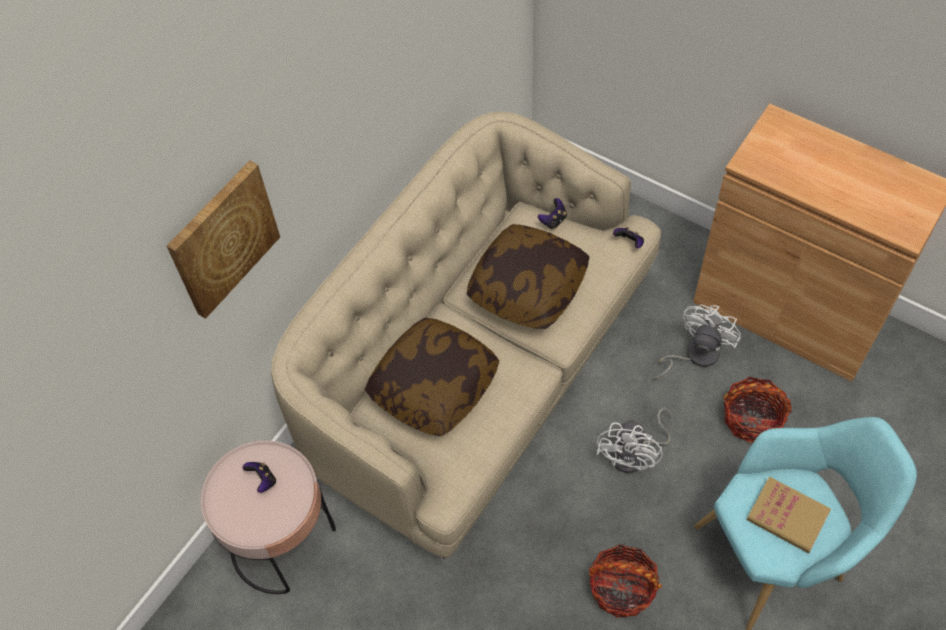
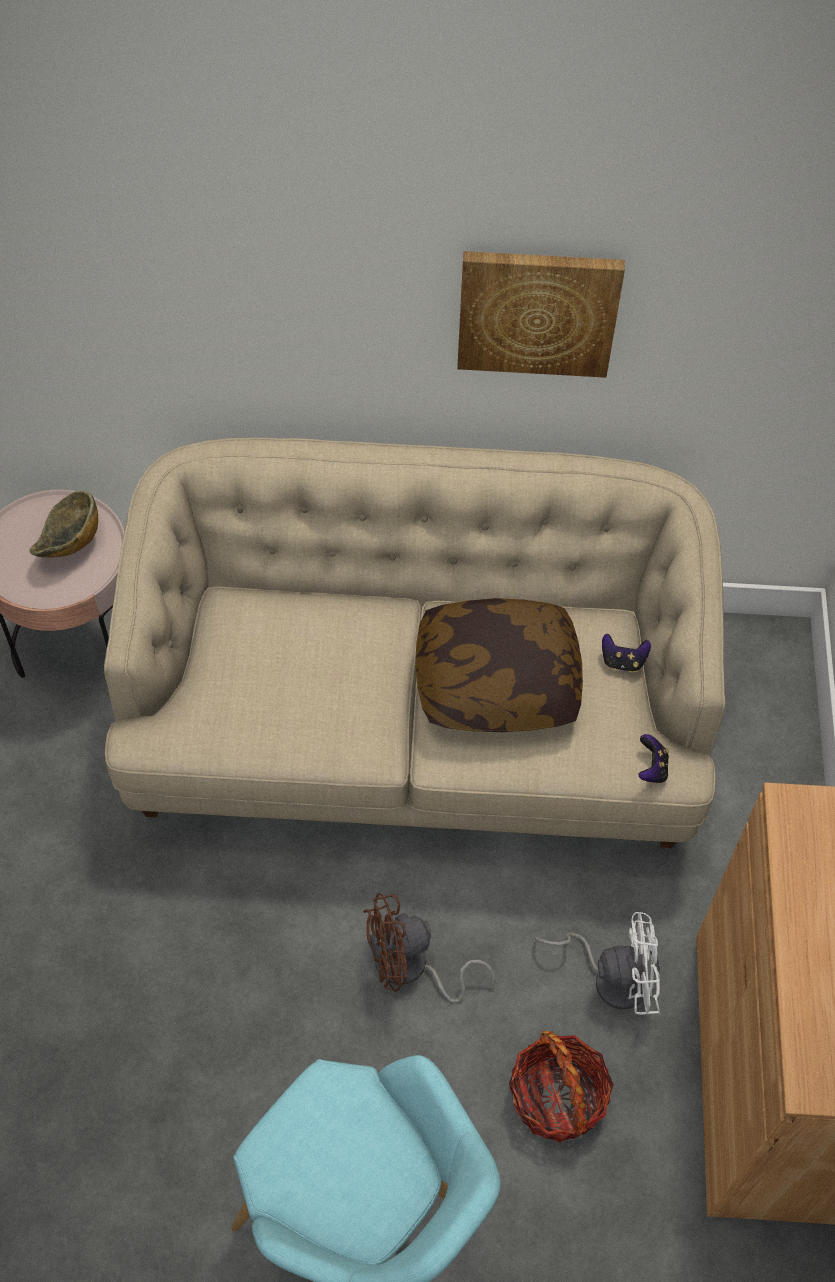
camera: 55 degrees right, 0 degrees up
(222, 238) = (167, 257): picture -> picture (537, 311)
(263, 480) = (70, 544): game controller -> bowl
(434, 386) = (289, 649): pillow -> none
(621, 588) = (211, 1039): basket -> none
(635, 454) = (411, 968): white fan -> brown fan
(787, 516) = (340, 1160): book -> none

